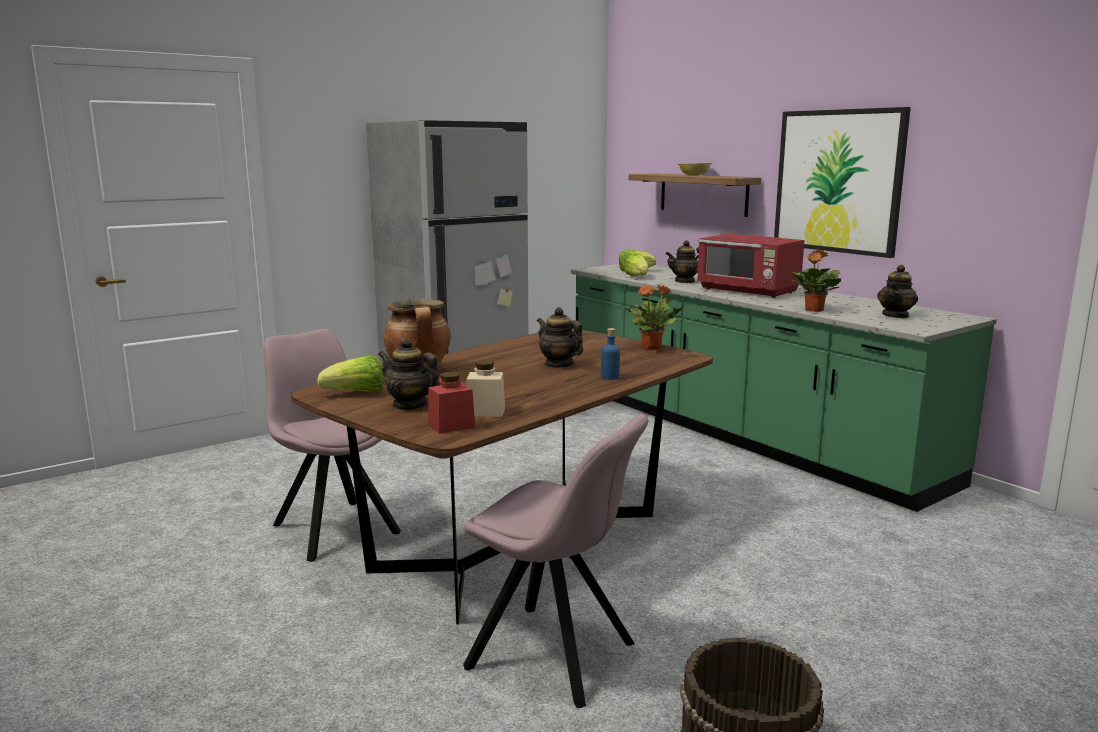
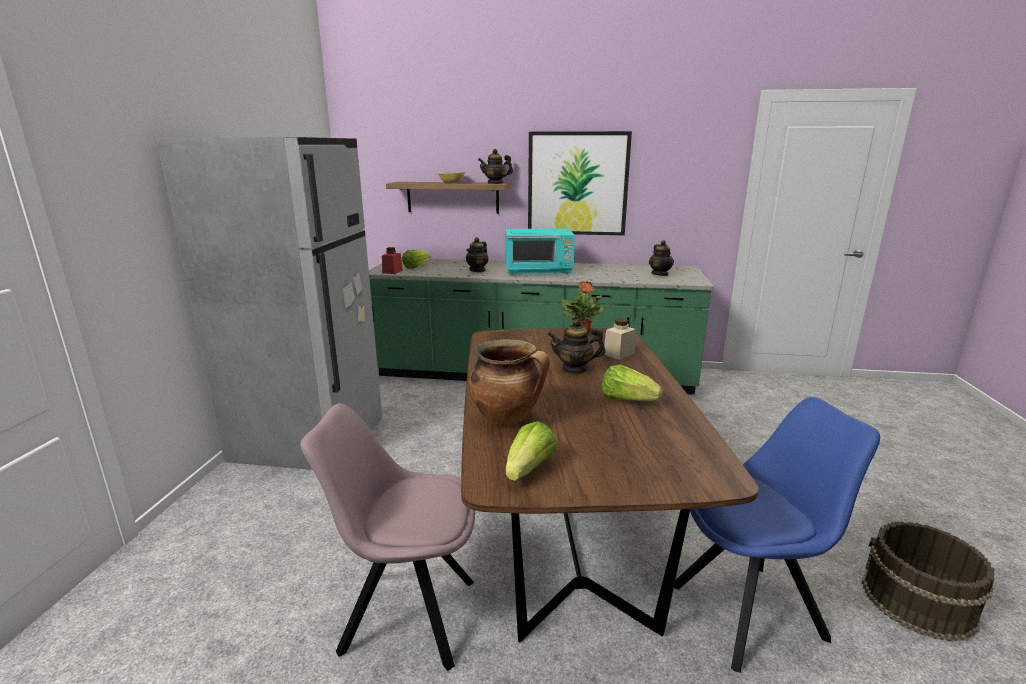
camera: 45 degrees left, 5 degrees up
(409, 405) = (605, 460): teapot -> teapot (495, 183)
(451, 426) = (693, 466): red jar -> red jar (392, 271)
(485, 411) = (668, 438): beige jar -> beige jar (619, 354)
(552, 655) = (749, 612): pink chair -> blue chair
(610, 377) = (634, 368): blue bottle -> none
(637, 277) = (436, 272): lettuce -> lettuce (627, 400)
(748, 291) = (539, 271): red microwave -> turquoise microwave
(813, 310) = (616, 279): potted plant -> none

